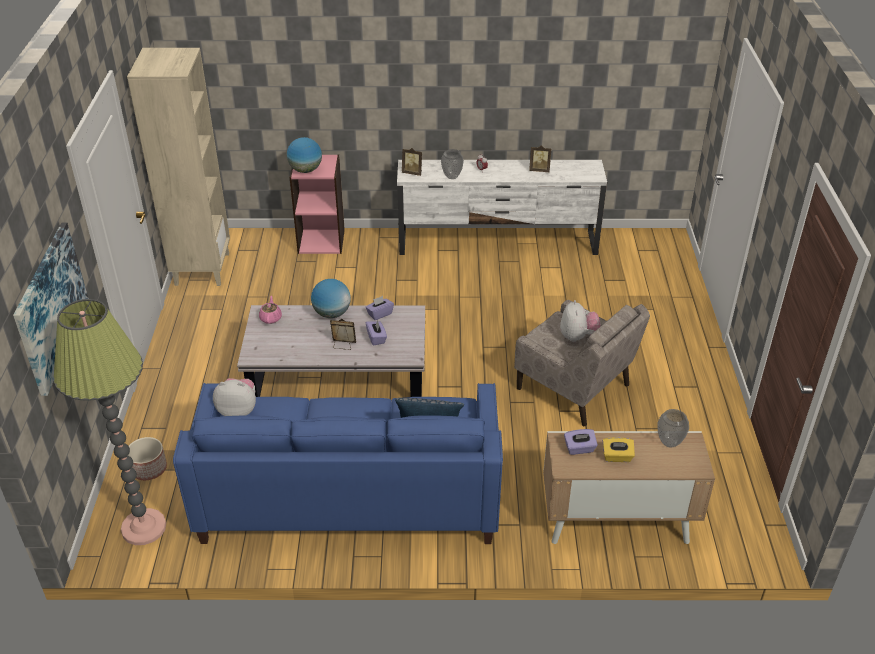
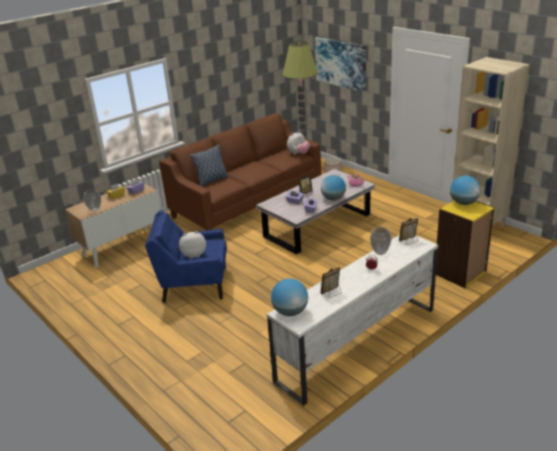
camera: 140 degrees right, 10 degrees down
(321, 241) = (460, 273): pink bookcase -> yellow bookcase
(349, 495) = (247, 202): blue sofa -> brown sofa
(574, 388) = (194, 284): beige armchair -> blue armchair
(578, 337) = (194, 254): plush toy -> plush toy turned 120 degrees clockwise
(588, 174) = (290, 312): none -> globe

